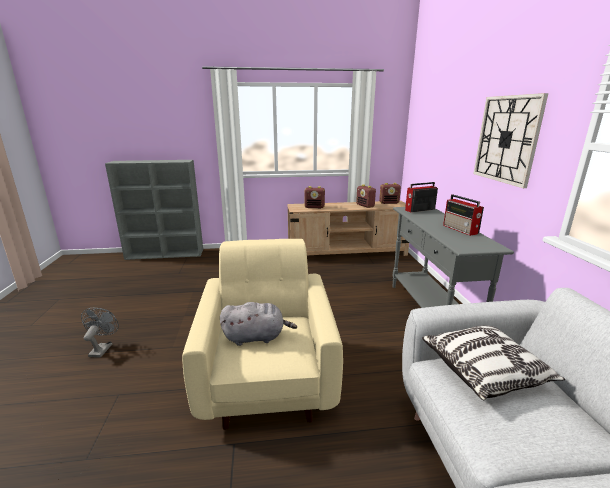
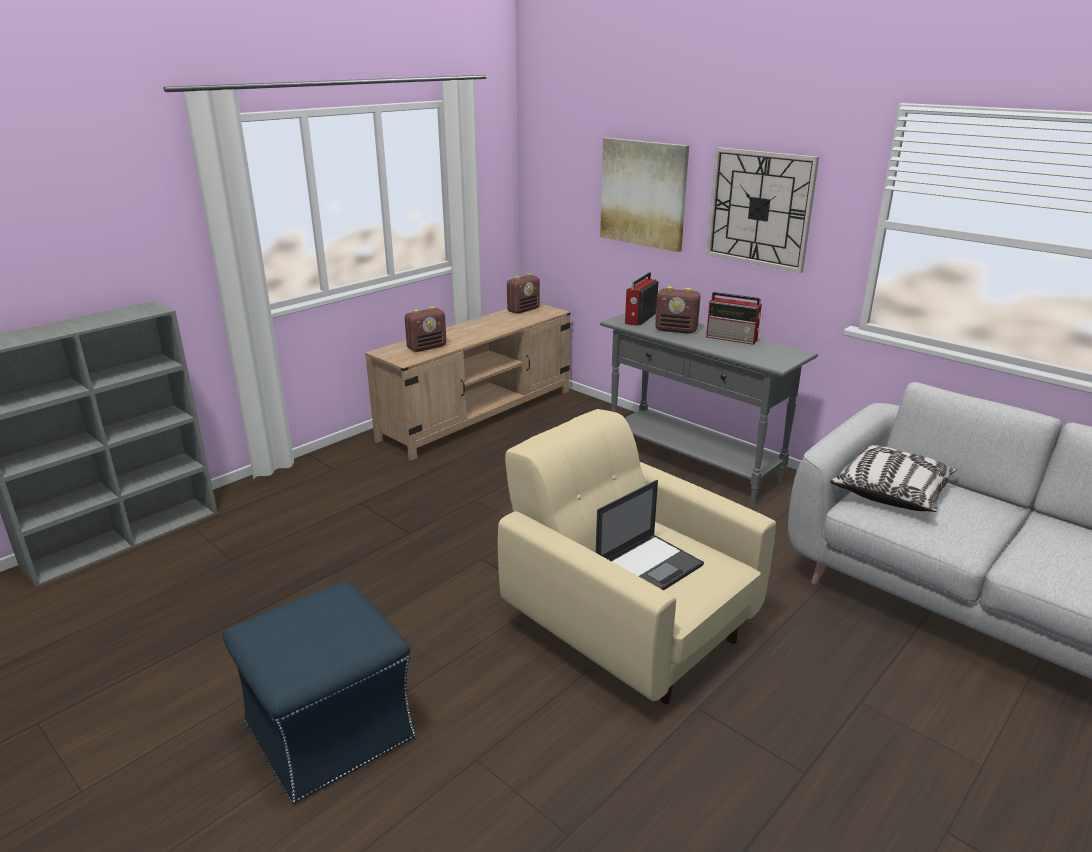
camera: 40 degrees left, 5 degrees up
(102, 348) = (328, 731): grey fan -> blue ottoman
(256, 337) = (649, 566): grey plush toy -> laptop
(365, 206) = (500, 324): radio -> radio (676, 330)
(451, 134) = (643, 193): none -> picture

